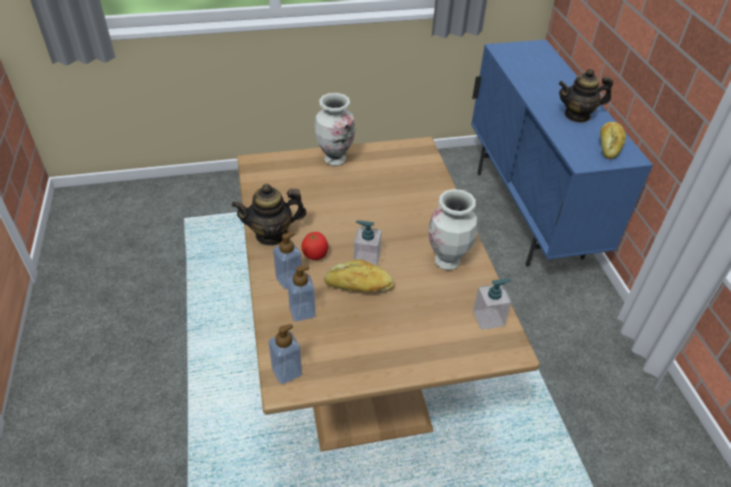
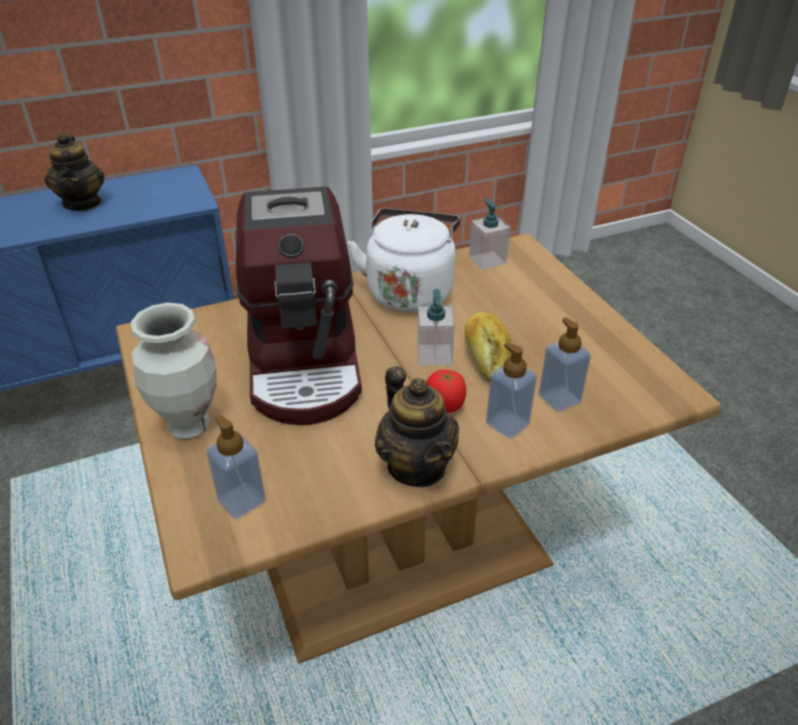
camera: 100 degrees left, 5 degrees down
(287, 372) = (659, 394): soap dispenser -> soap dispenser (241, 500)
(375, 203) = (306, 362): none -> coffee machine
(447, 262) = (410, 291): vase -> white kettle
(609, 146) = (158, 185): bread -> none

